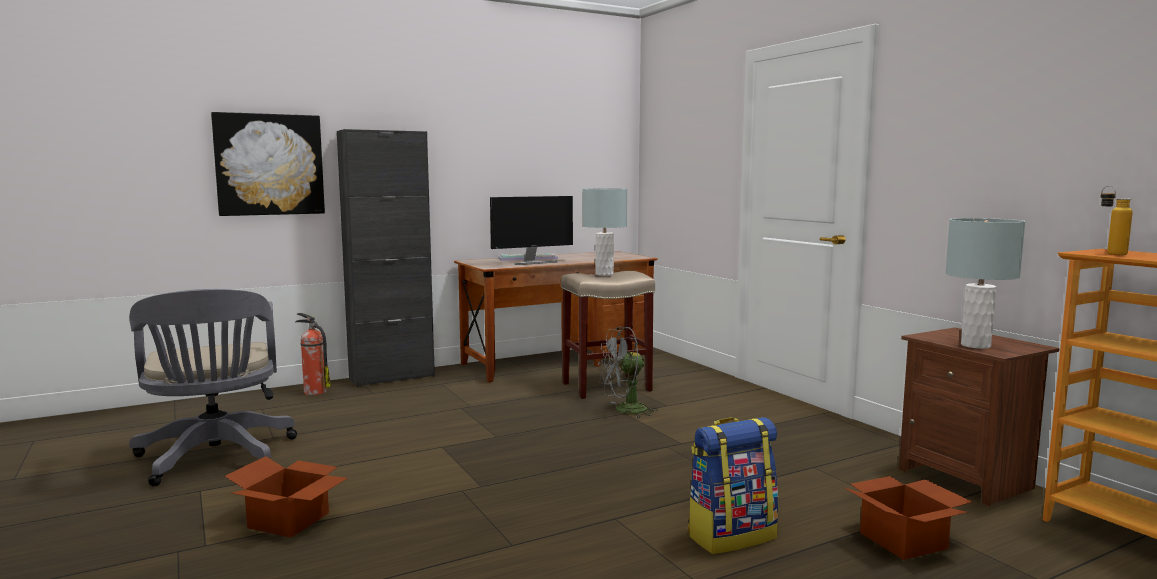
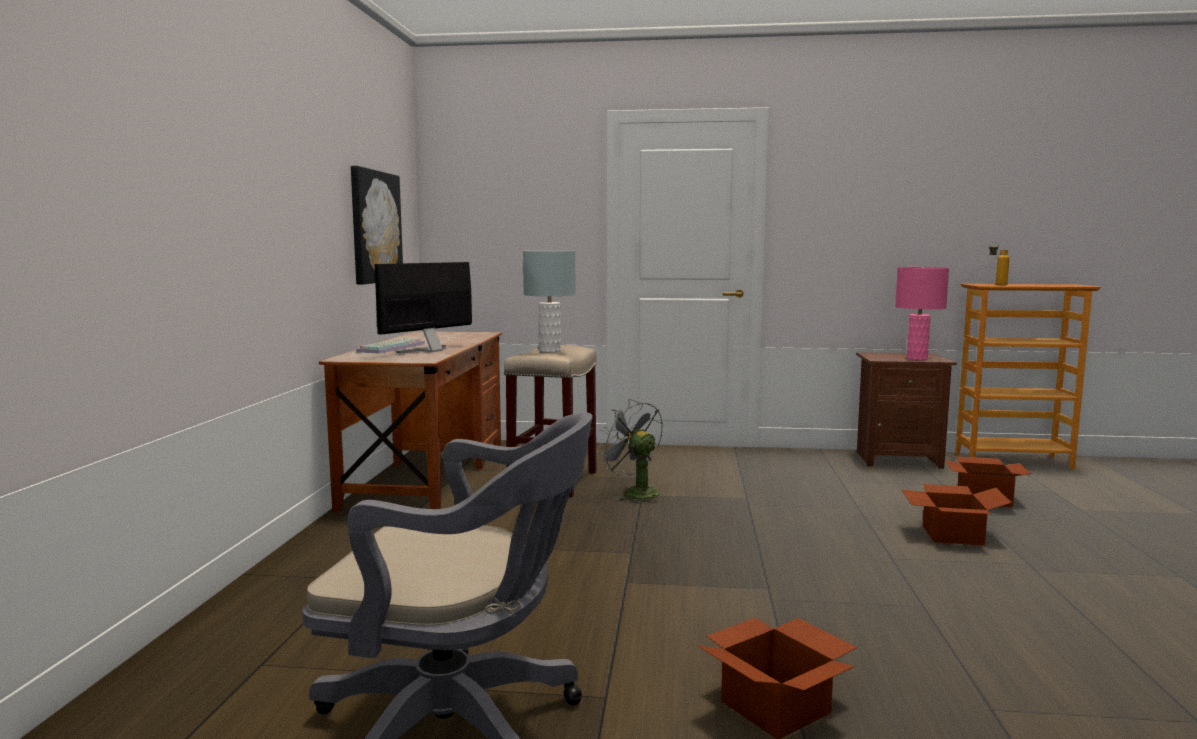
camera: 55 degrees left, 0 degrees up
(269, 164) = (129, 206): picture -> picture (375, 227)
(314, 392) = (254, 613): fire extinguisher -> none
(392, 377) = (299, 555): black cabinet -> none
(532, 262) = (429, 350): monitor -> monitor turned 150 degrees counterclockwise
(624, 410) = (634, 493): grey fan -> grey fan turned 120 degrees clockwise
(731, 536) = (950, 534): backpack -> cardboard box
(975, 345) = (917, 359): grey table lamp -> pink table lamp

